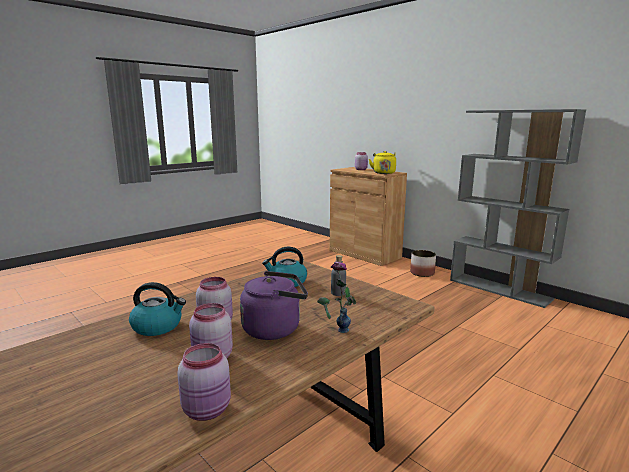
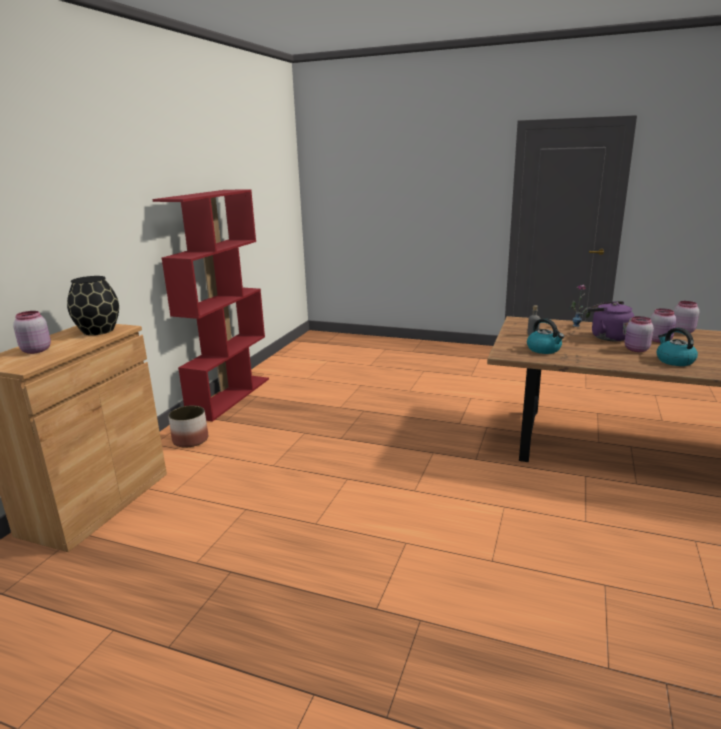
camera: 115 degrees left, 5 degrees up
(383, 173) = (98, 330): yellow kettle -> black vase
(500, 289) = (230, 396): grey bookcase -> red bookcase

